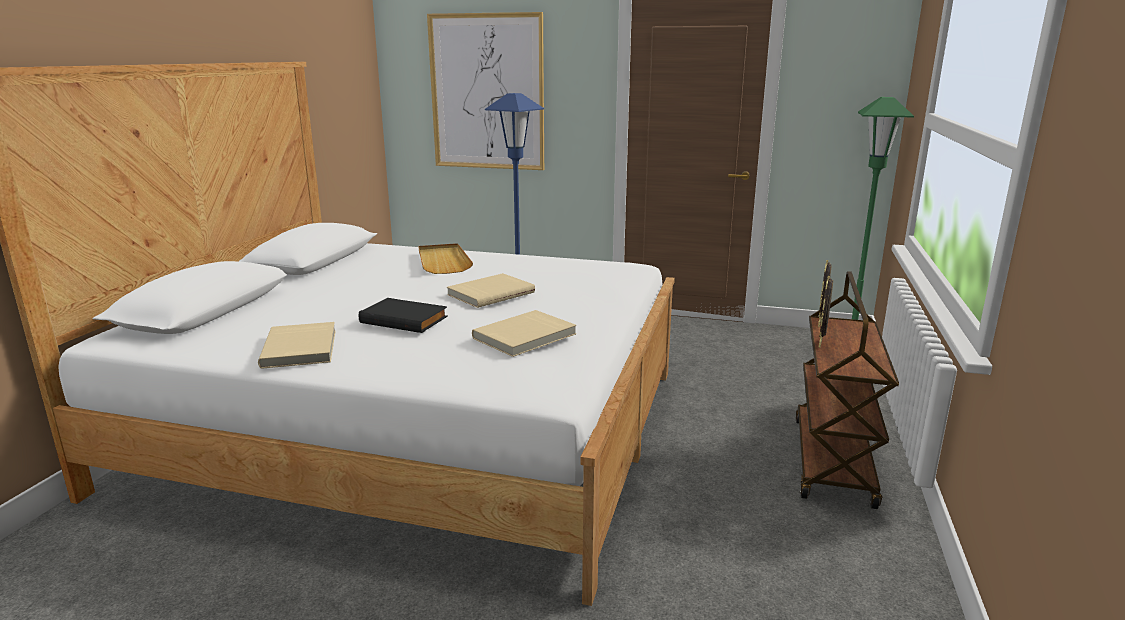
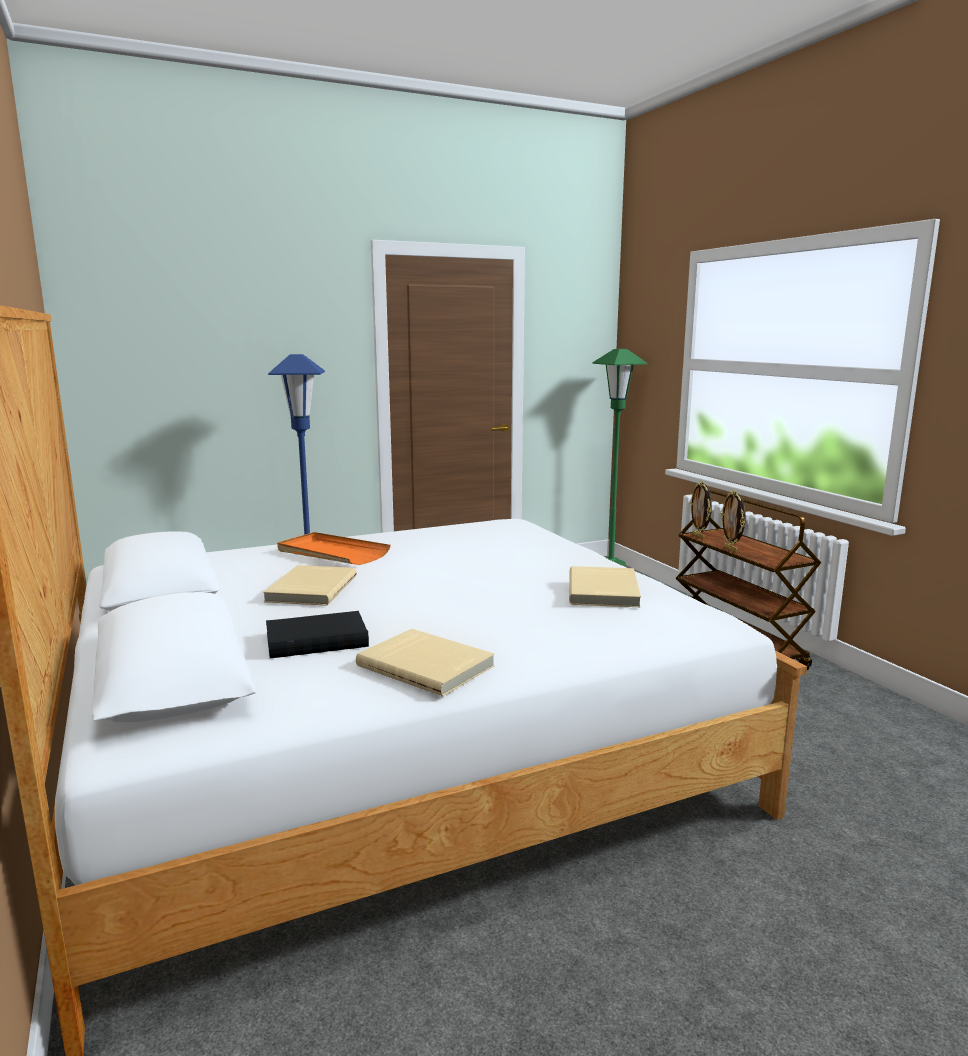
camera: 40 degrees left, 5 degrees down
(405, 319) = (459, 608): black book -> black book (317, 639)
(443, 261) = (332, 553): beige tray -> orange tray
(487, 92) = (219, 357): picture -> none
(490, 293) = (466, 568): beige book -> beige book (310, 589)

